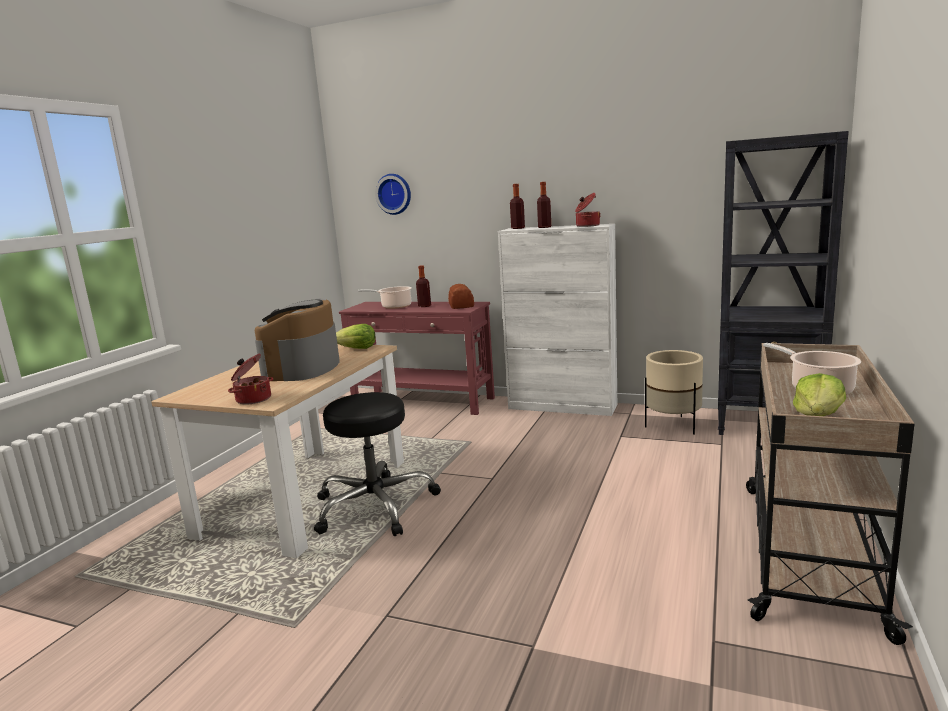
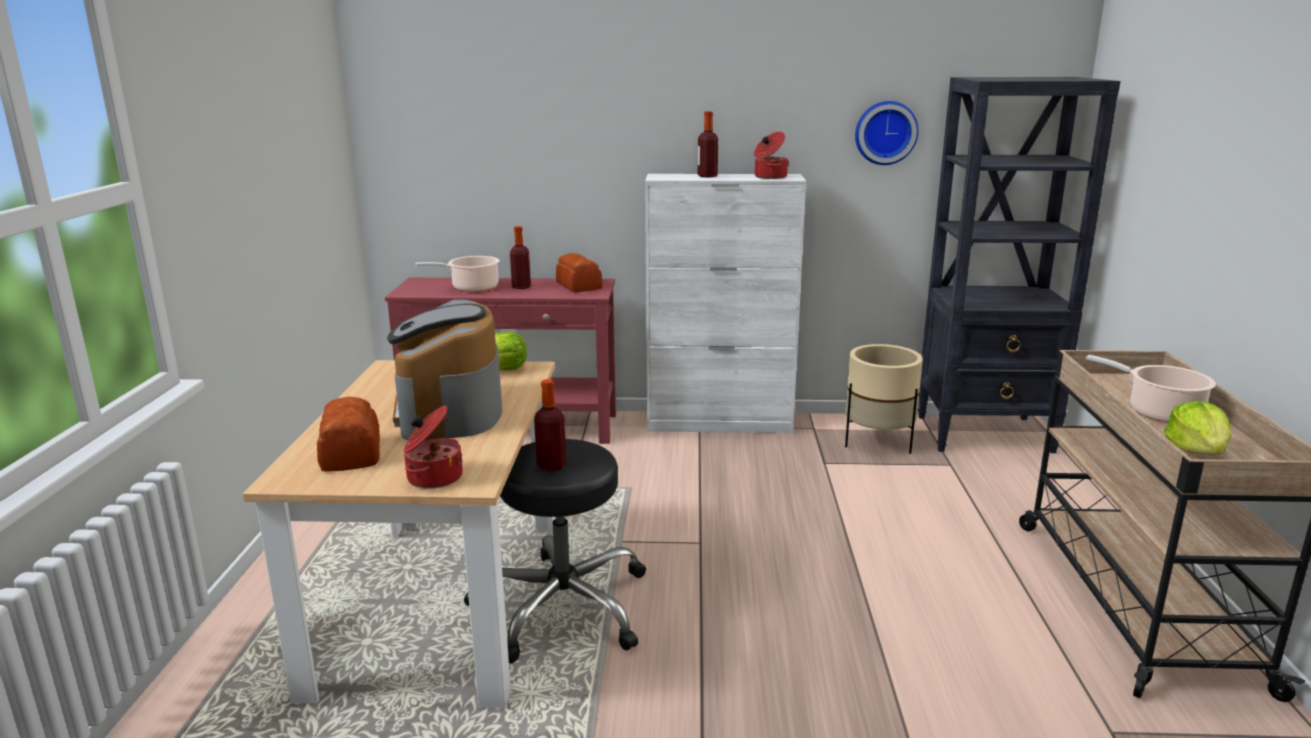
camera: 20 degrees left, 5 degrees up
(224, 386) = (349, 454): none -> bread
(394, 194) = (463, 112): wall clock -> wall clock (885, 132)
(518, 228) = (666, 175): bottle -> bottle (551, 466)

